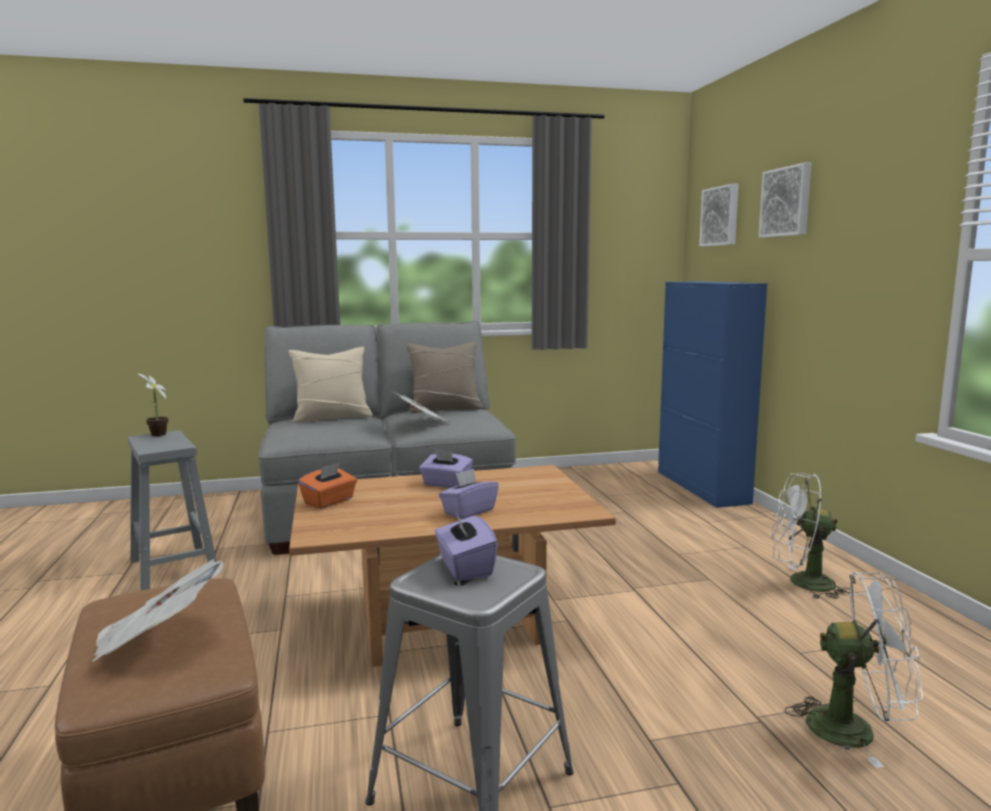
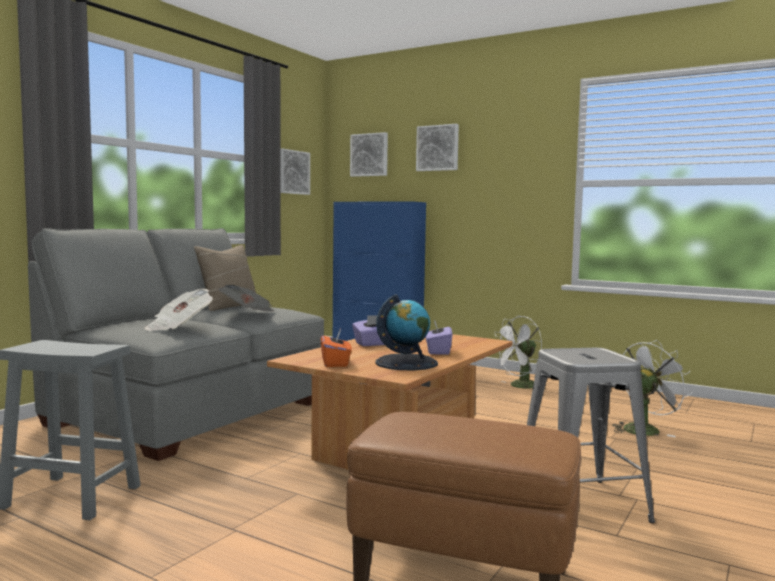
camera: 45 degrees left, 5 degrees down
(157, 435) = (37, 344): potted plant -> none
(158, 640) = (486, 434): newspaper -> newspaper (179, 327)
(332, 417) = (145, 321): beige pillow -> none
(383, 519) = (406, 363): none -> globe
(465, 567) = (576, 353): purple tissue box -> none
(622, 246) = (292, 172): none -> picture

